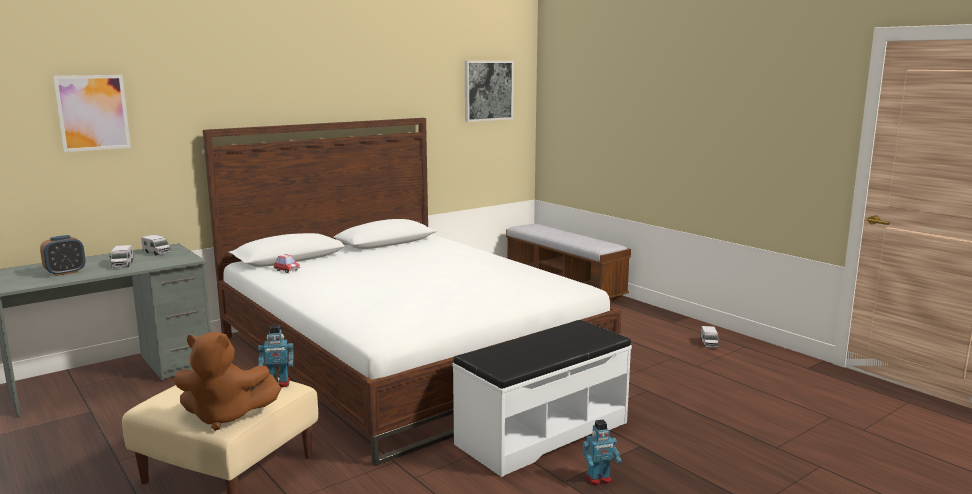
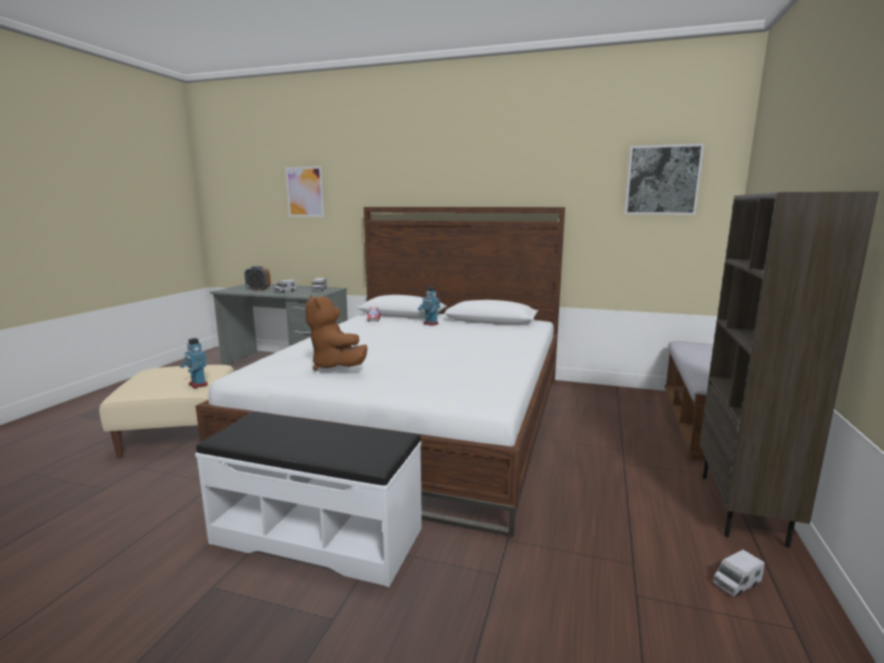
camera: 55 degrees right, 0 degrees up
(225, 416) = (134, 389): brown plush toy -> brown plush toy (335, 366)
(599, 479) = (225, 613): toy robot -> toy robot (430, 324)
(658, 317) = (743, 509): none -> brown bookcase

